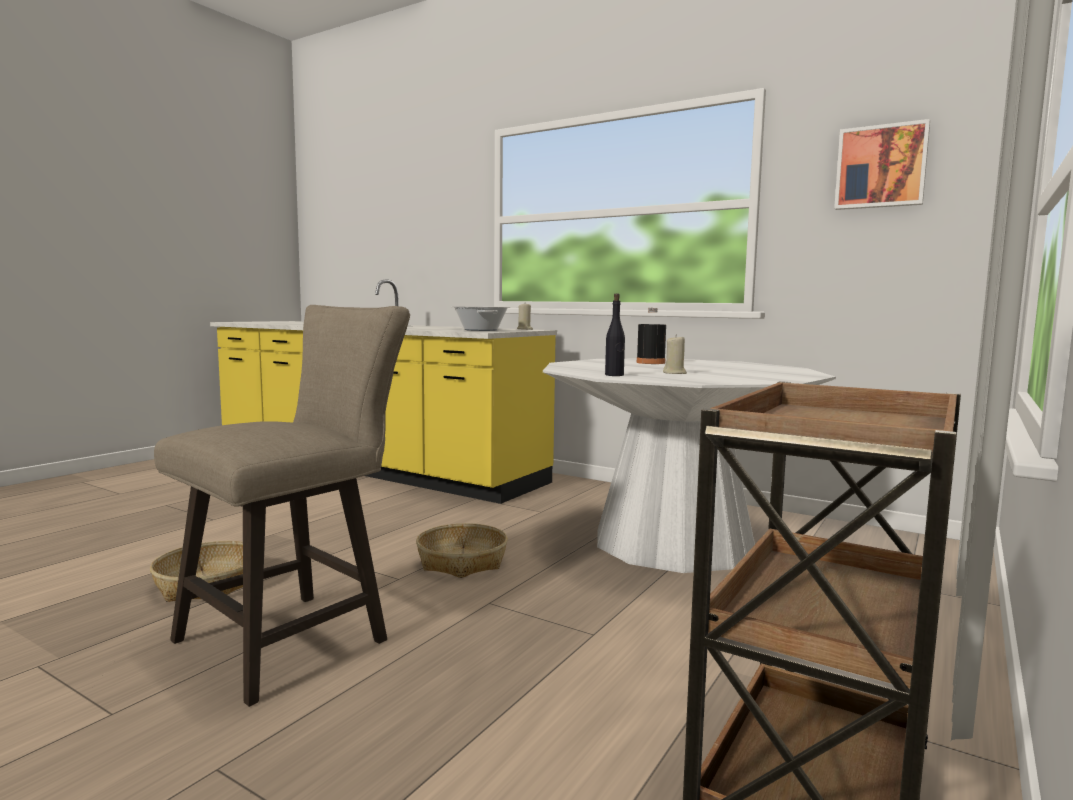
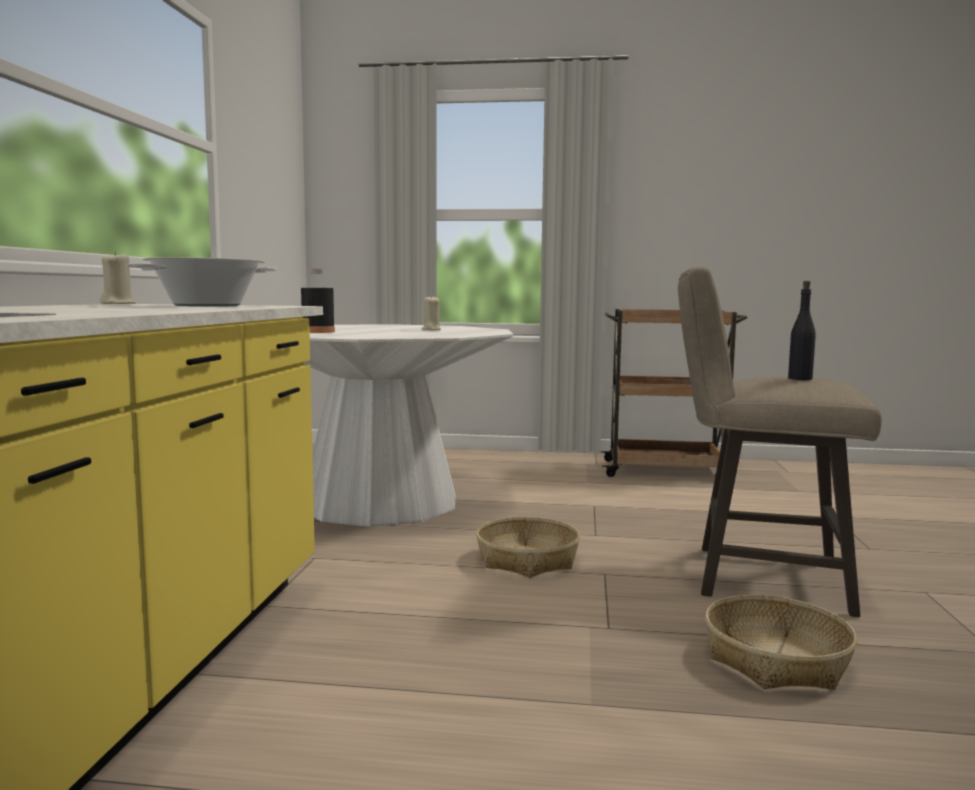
camera: 115 degrees left, 0 degrees up
(614, 375) = (476, 333): black bottle -> black bottle (800, 378)
(881, 167) = (264, 145): picture -> none

